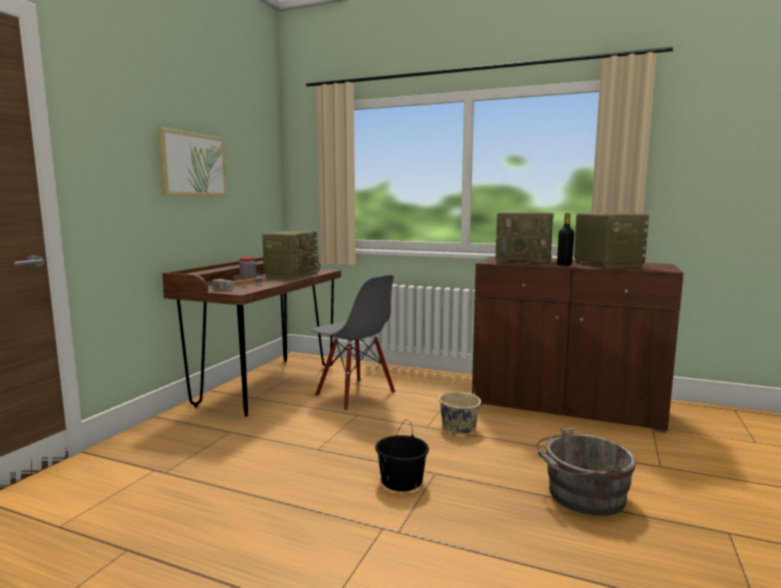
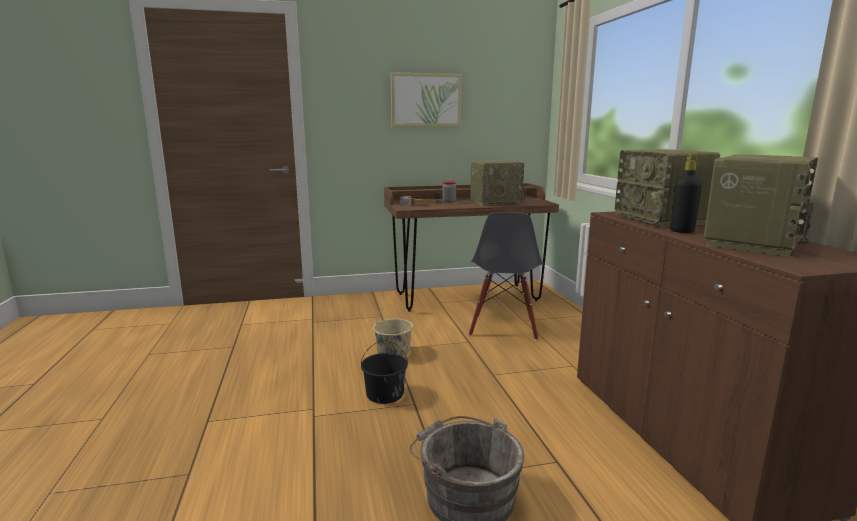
camera: 55 degrees right, 5 degrees up
(458, 427) = (515, 389): beige bucket -> beige bucket (393, 352)

